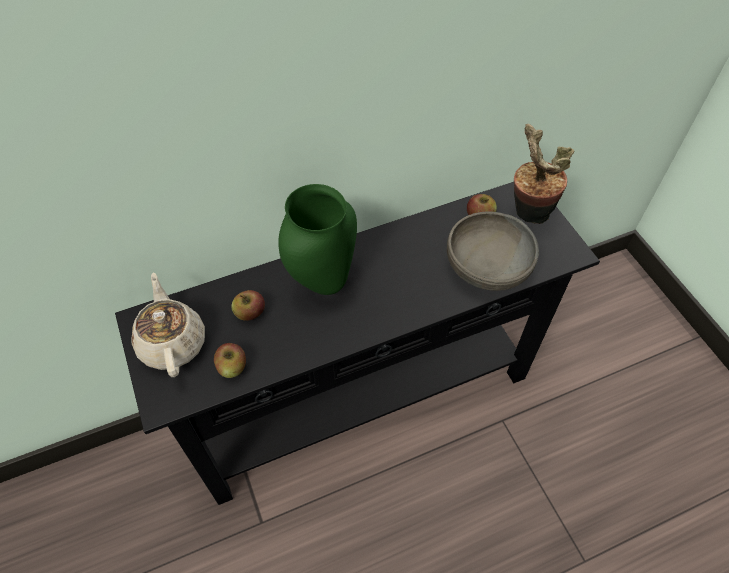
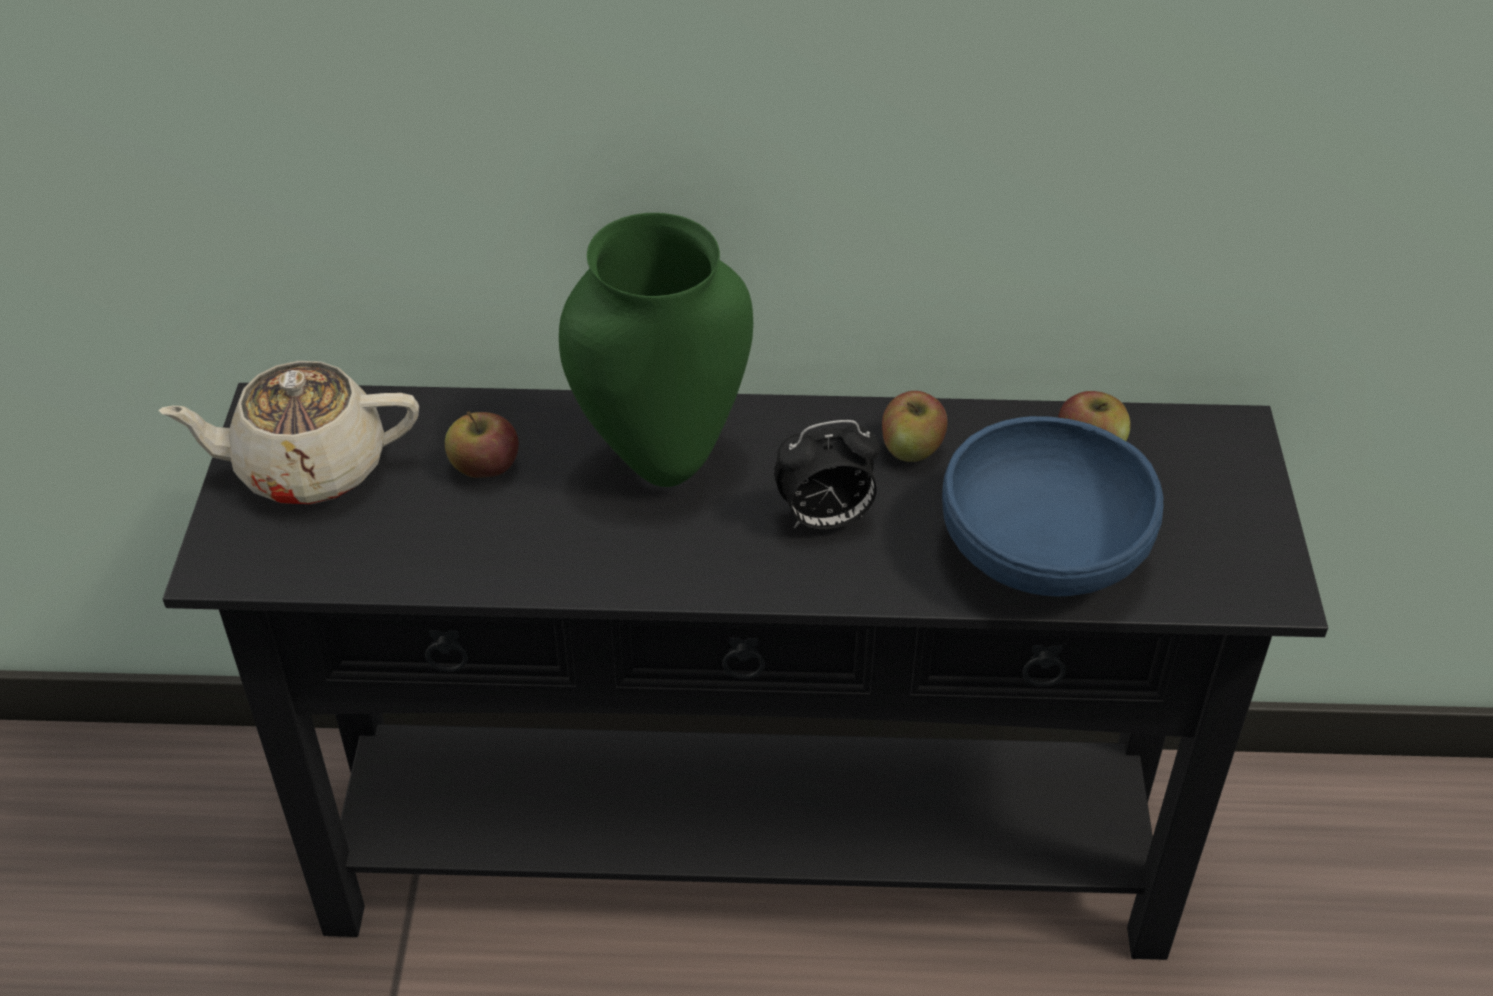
camera: 25 degrees right, 10 degrees down
(172, 342) = (308, 467): beige teapot -> beige teapot turned 105 degrees counterclockwise
(232, 367) = (390, 549): apple -> apple (912, 448)
(400, 284) = (825, 519): none -> alarm clock
(487, 267) = (1043, 551): grey bowl -> blue bowl
(527, 212) = (1209, 475): potted plant -> none

